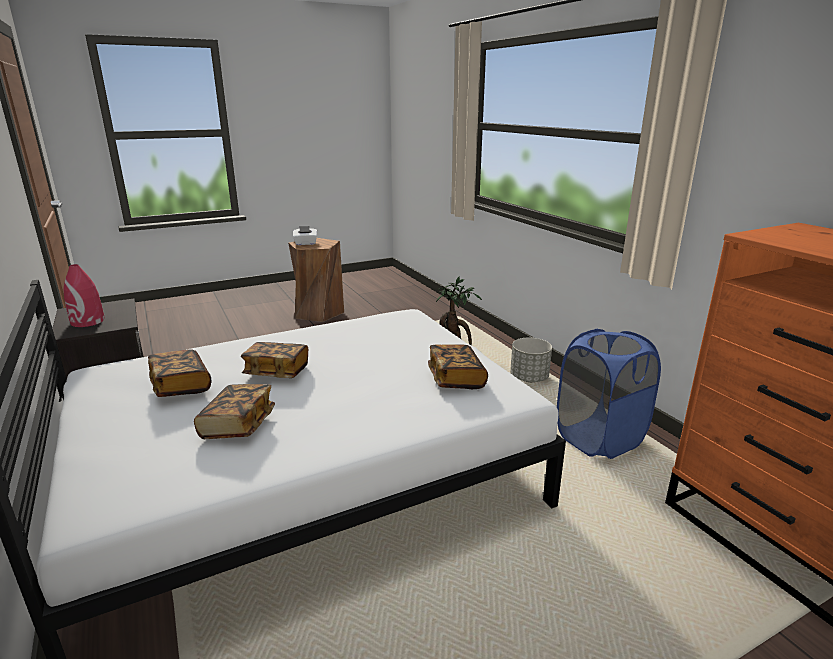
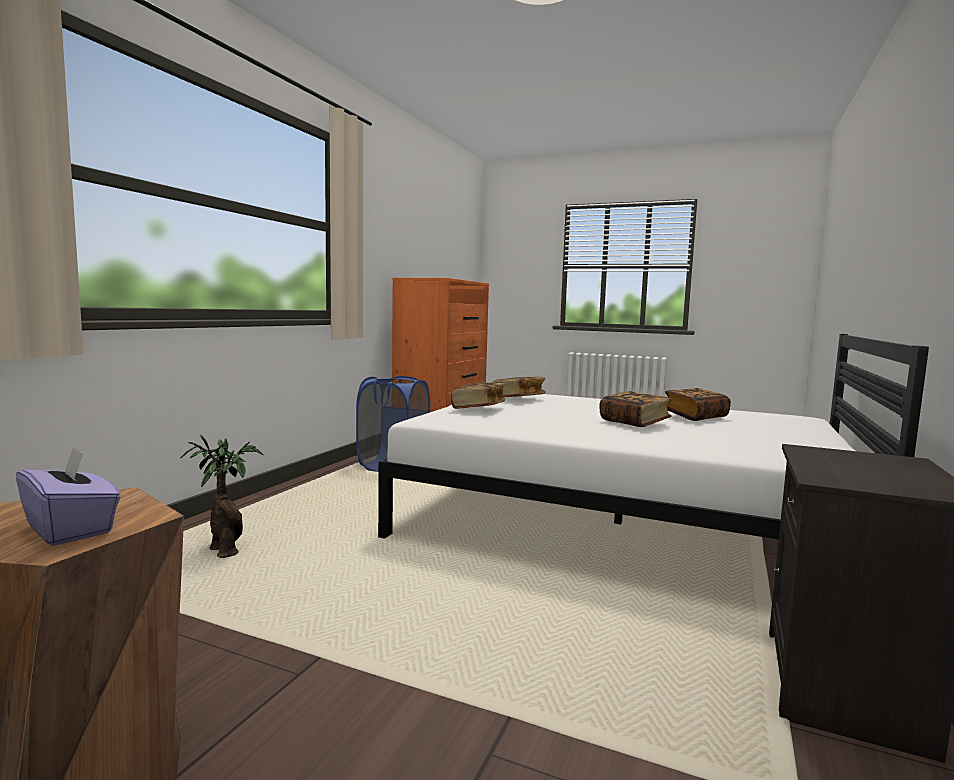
camera: 130 degrees left, 15 degrees down
(88, 321) = (879, 465): red vase -> none
(181, 386) = (732, 433): book -> book (478, 408)
(305, 243) = (71, 529): white tissue box -> purple tissue box
(528, 378) = (307, 496): grey planter -> none

